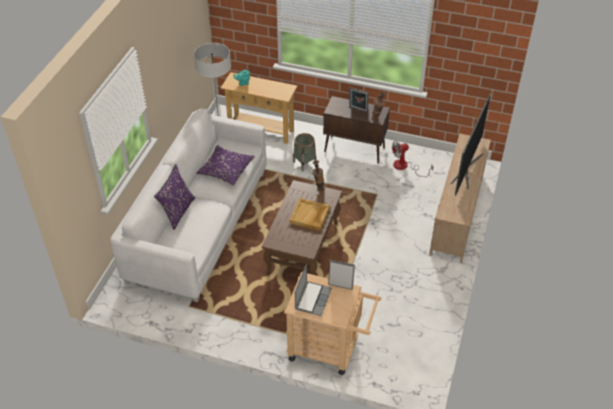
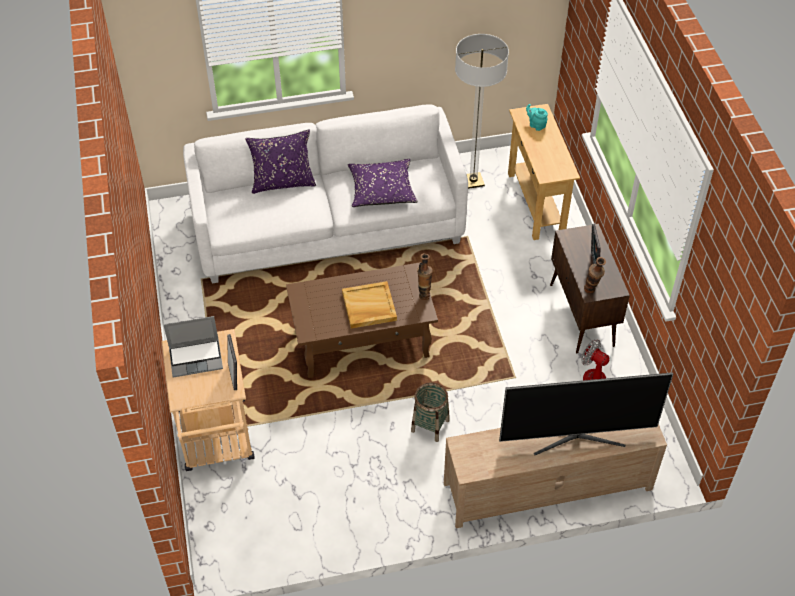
camera: 60 degrees right, 5 degrees up
(304, 163) = (512, 274): basket -> basket (430, 425)

